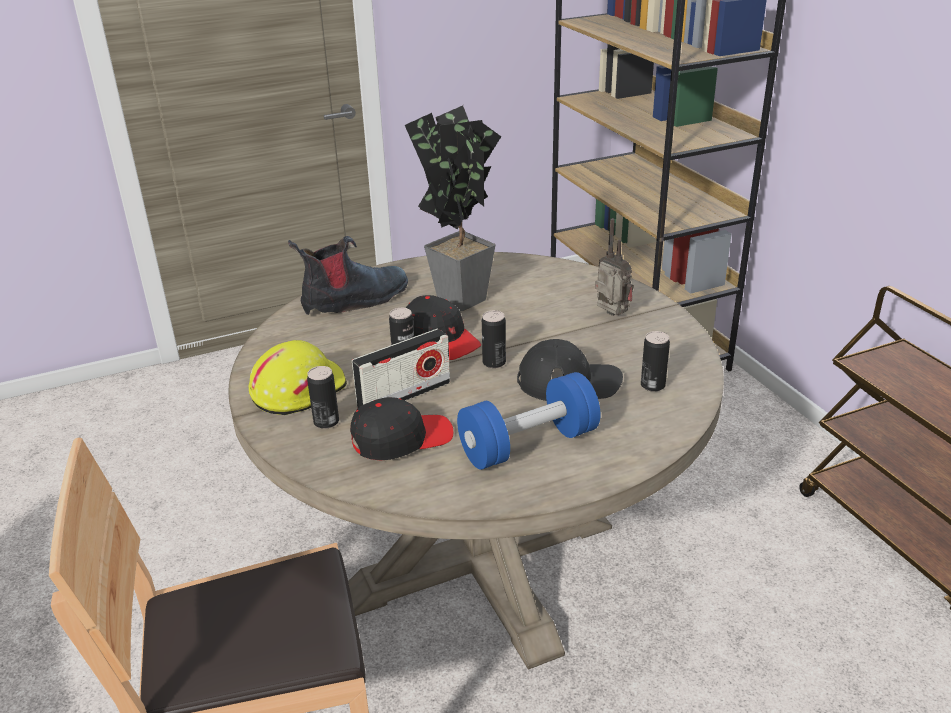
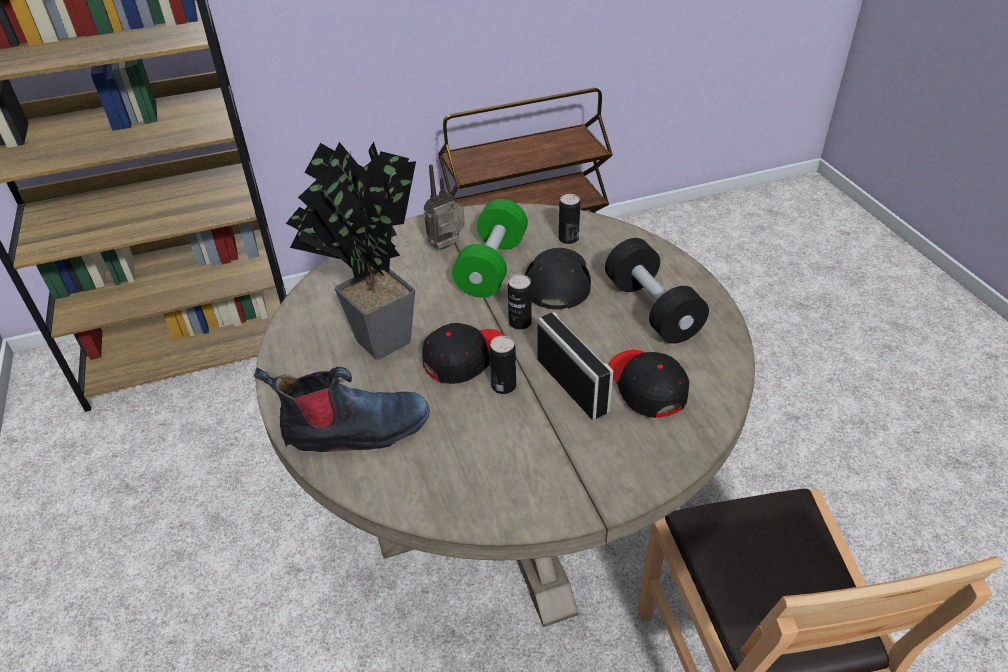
camera: 85 degrees left, 10 degrees up
(297, 390) = (555, 472): yellow hard hat -> none
(326, 422) = (618, 443): can -> none
(355, 300) = (355, 431): boot -> boot turned 105 degrees clockwise
(528, 444) = (652, 309): blue dumbbell -> black dumbbell
(584, 341) = (492, 266): none -> green dumbbell

